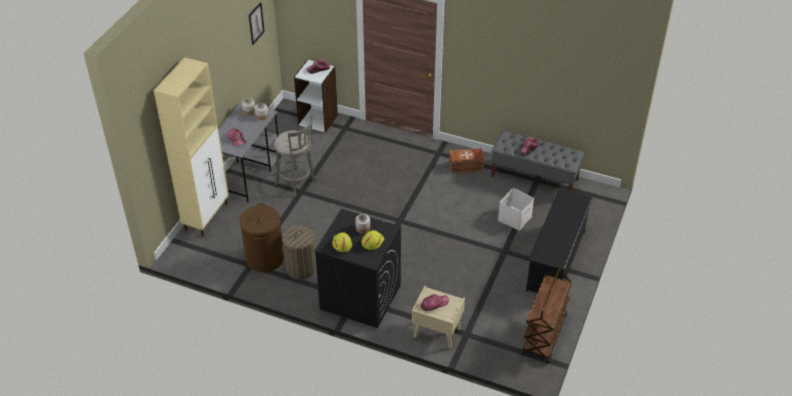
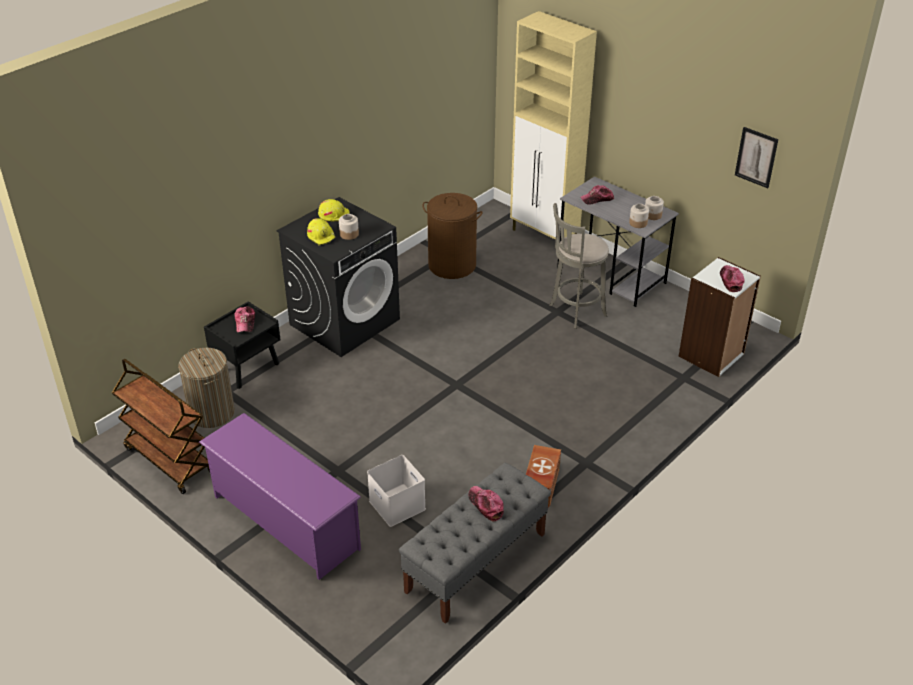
camera: 110 degrees right, 5 degrees down
(301, 268) = (420, 288): laundry basket -> laundry basket (211, 413)
(436, 332) = (248, 368): beige nightstand -> black nightstand
(556, 260) = (285, 522): black shoe rack -> purple shoe rack

